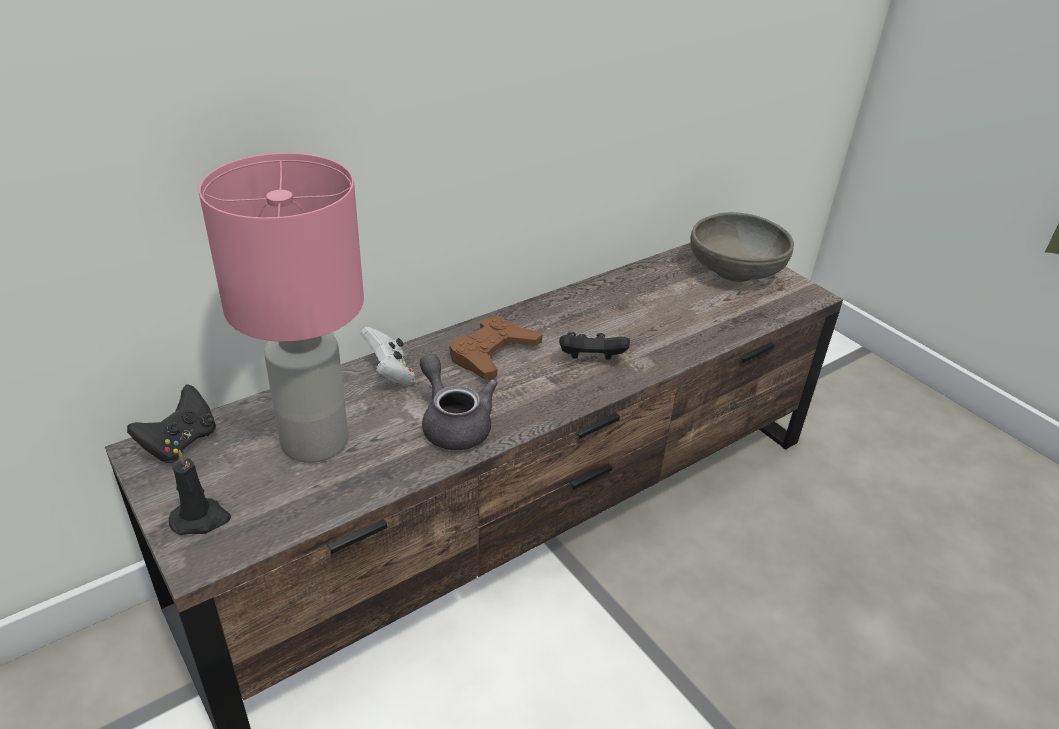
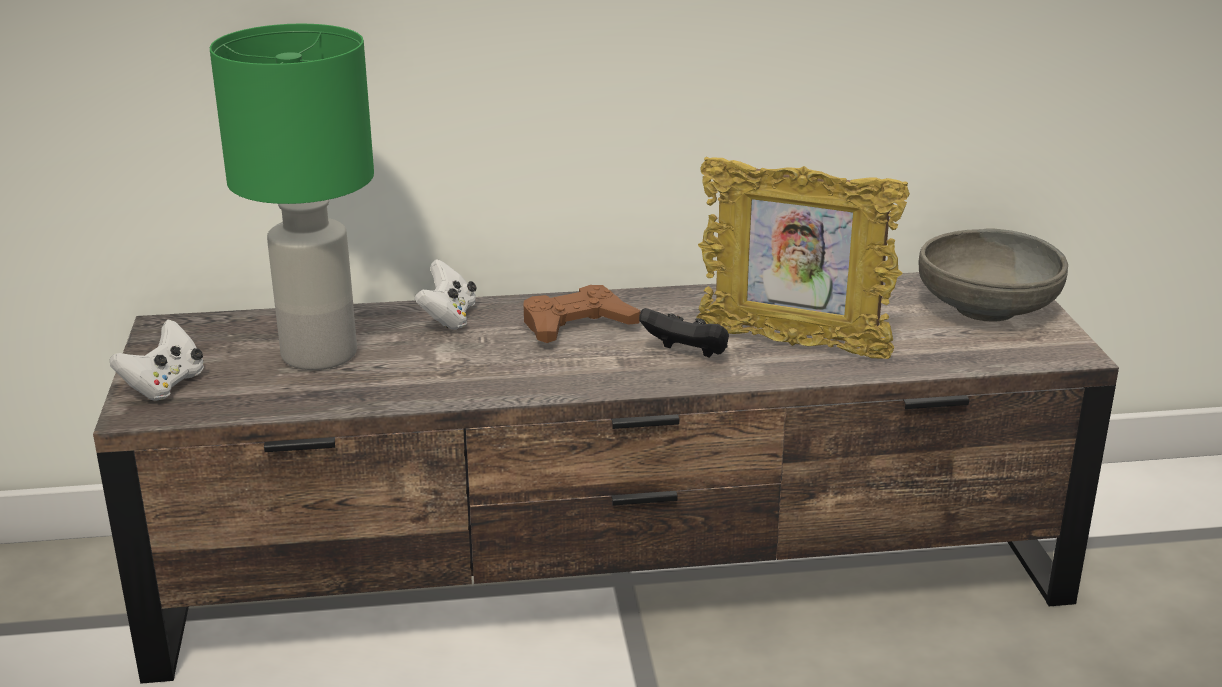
camera: 30 degrees right, 10 degrees down
(180, 443) = (200, 327): black game controller -> none
(201, 519) = (165, 385): black candle -> white game controller
(313, 442) = (317, 355): pink table lamp -> green table lamp
(453, 423) = (470, 372): grey teapot -> none
(650, 332) = (793, 344): none -> picture frame

